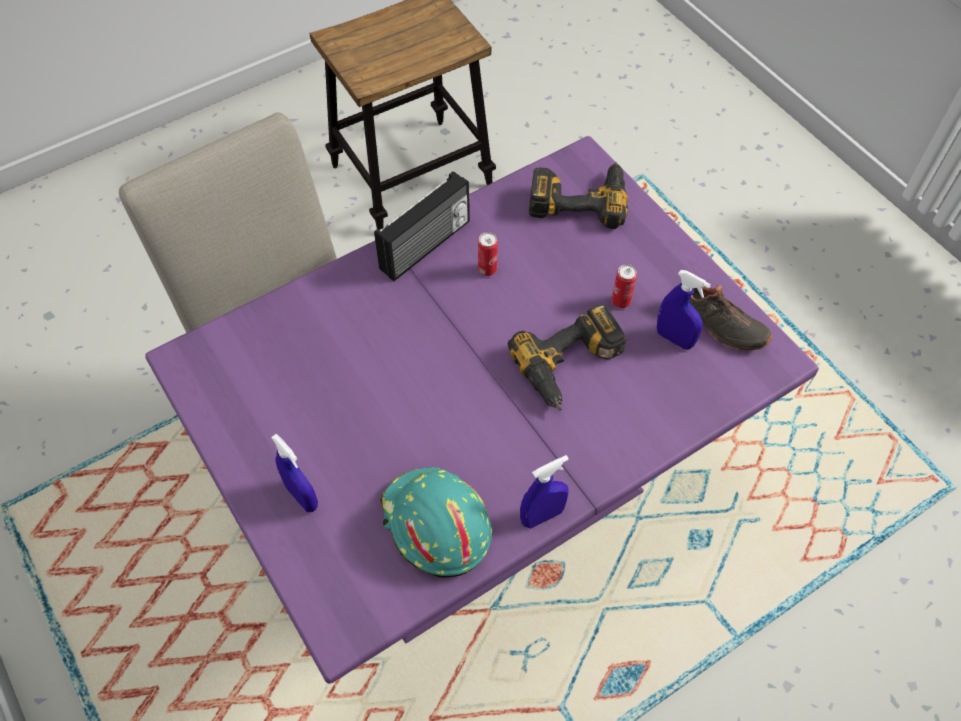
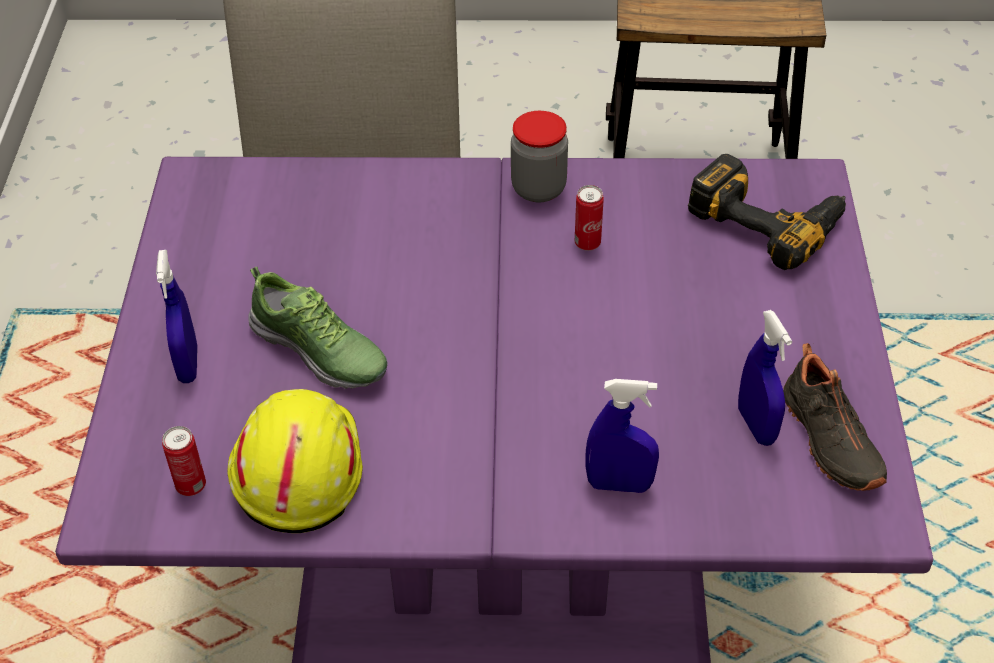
camera: 35 degrees right, 10 degrees down
(382, 437) = (320, 351): none -> shoe
(426, 246) = (538, 188): radio -> jar
(435, 525) = (296, 468): turquoise hard hat -> yellow hard hat
(542, 516) = (421, 526): blue spray bottle -> blue spray bottle (619, 485)
(572, 366) = (598, 391): power drill -> none
(621, 301) = (722, 352): can -> can (191, 485)

